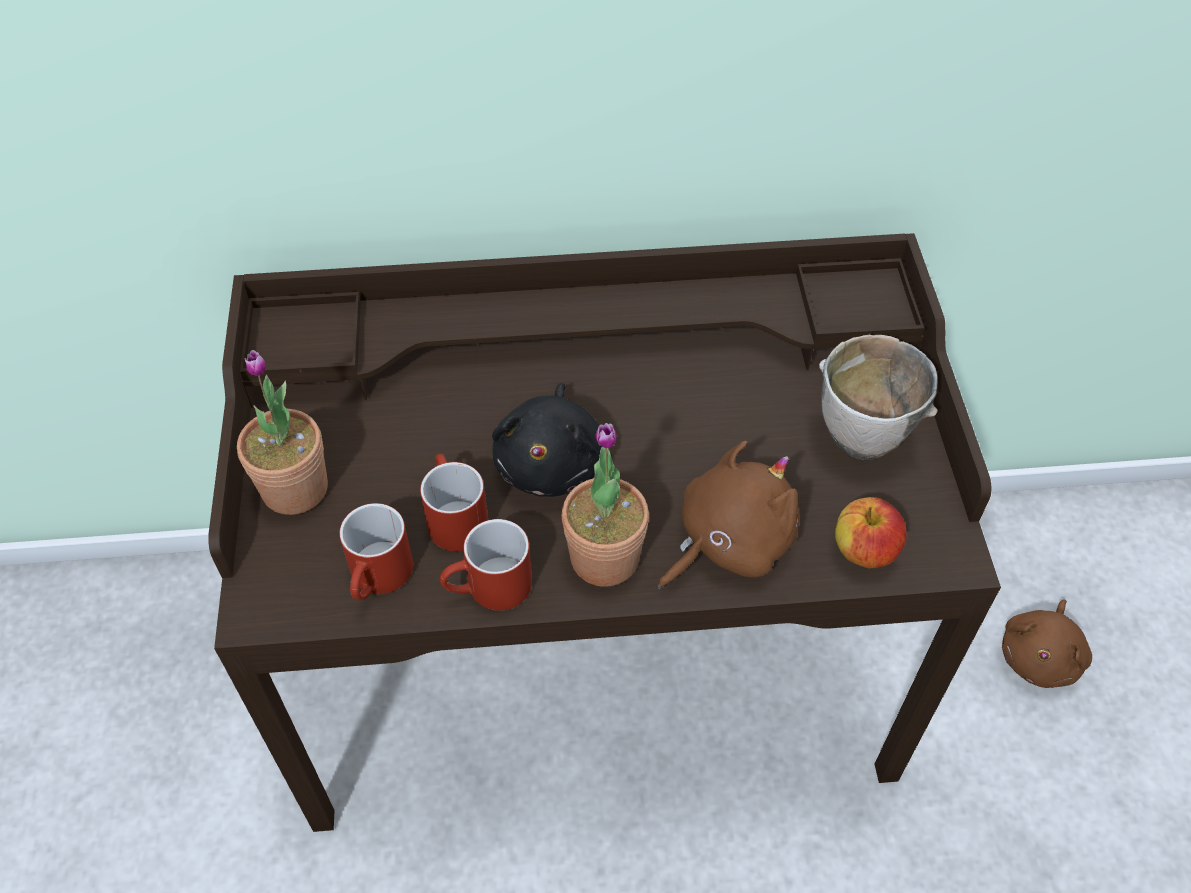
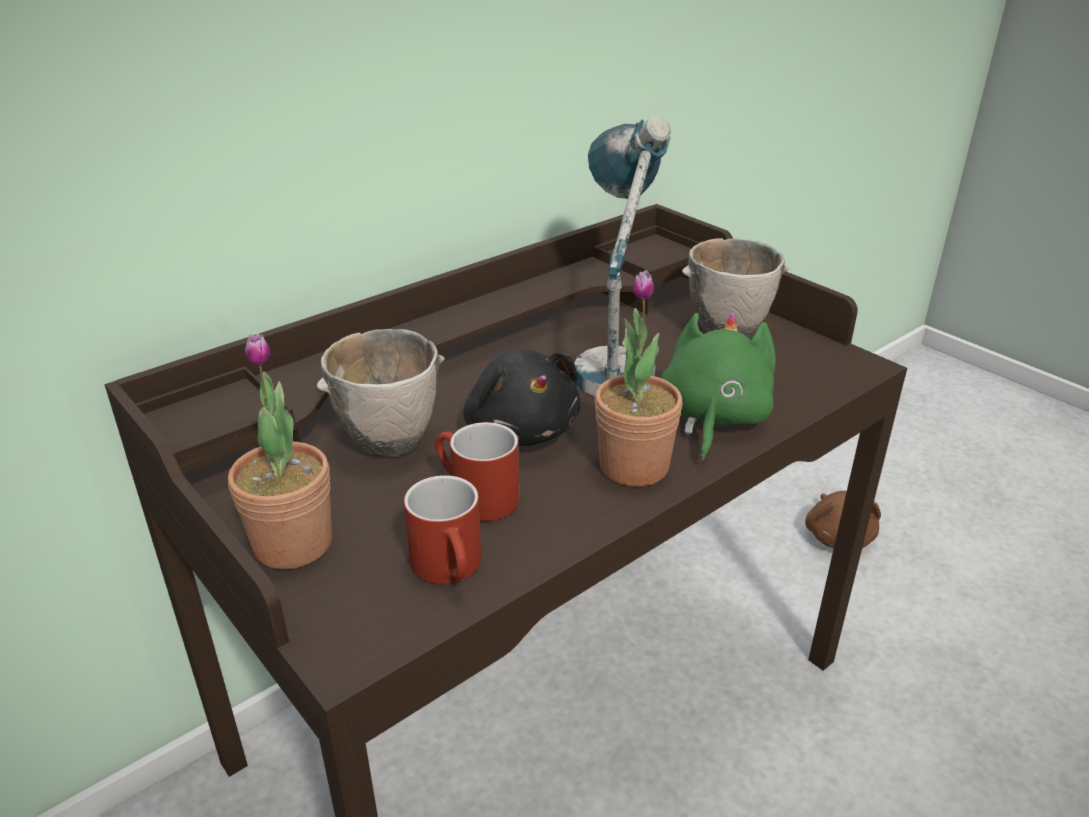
camera: 35 degrees left, 20 degrees down
(442, 420) = (394, 442): none -> bowl
(489, 590) = (563, 529): red mug -> none
(712, 419) = (615, 360): none -> table lamp
(728, 542) = (712, 418): brown plush toy -> green plush toy
(864, 551) = (806, 385): apple -> none

